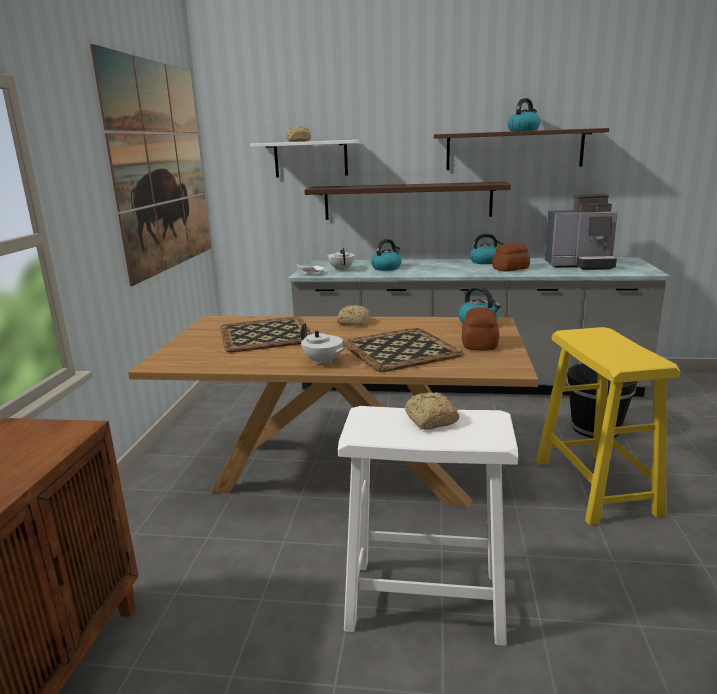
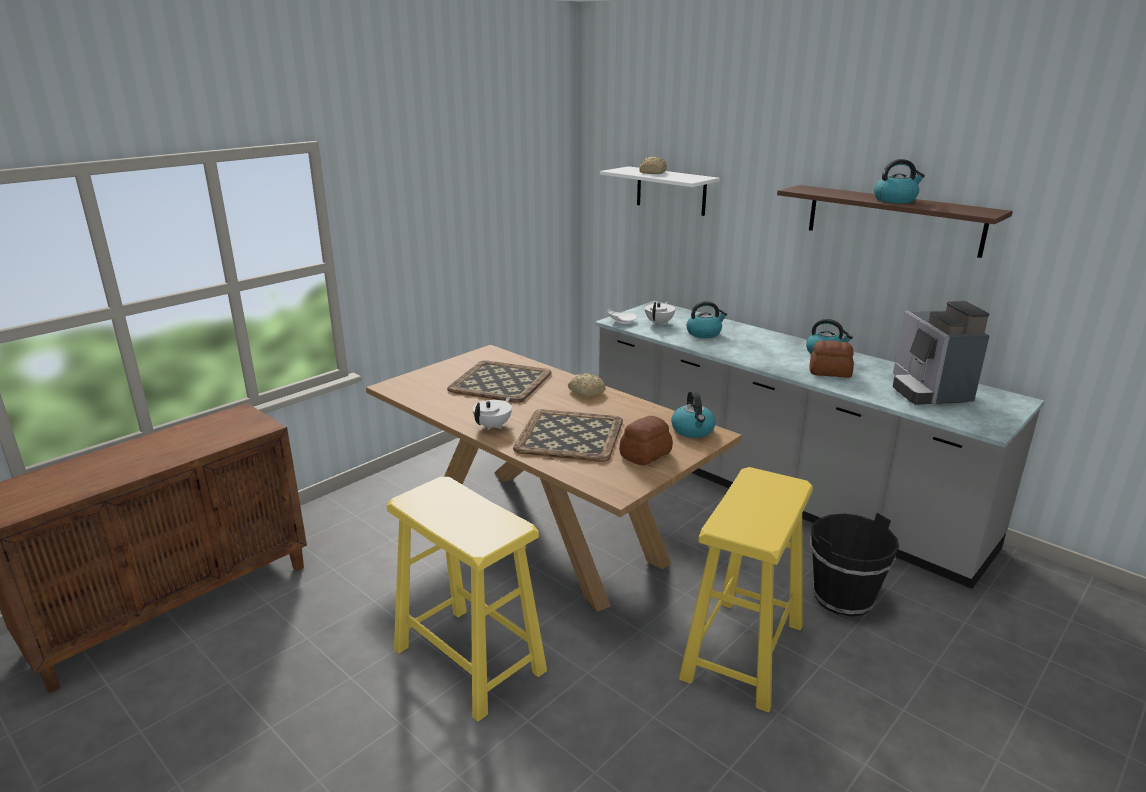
camera: 35 degrees right, 5 degrees up
(161, 167) = (500, 192): picture -> none
(323, 362) = (493, 426): white teapot -> white teapot turned 135 degrees counterclockwise
(407, 201) = (762, 257): shelf -> none
(424, 599) = (468, 659): white stool -> yellow stool
(430, 421) = (470, 510): bread -> none
(580, 265) = (928, 391): coffee machine -> coffee machine turned 45 degrees clockwise

